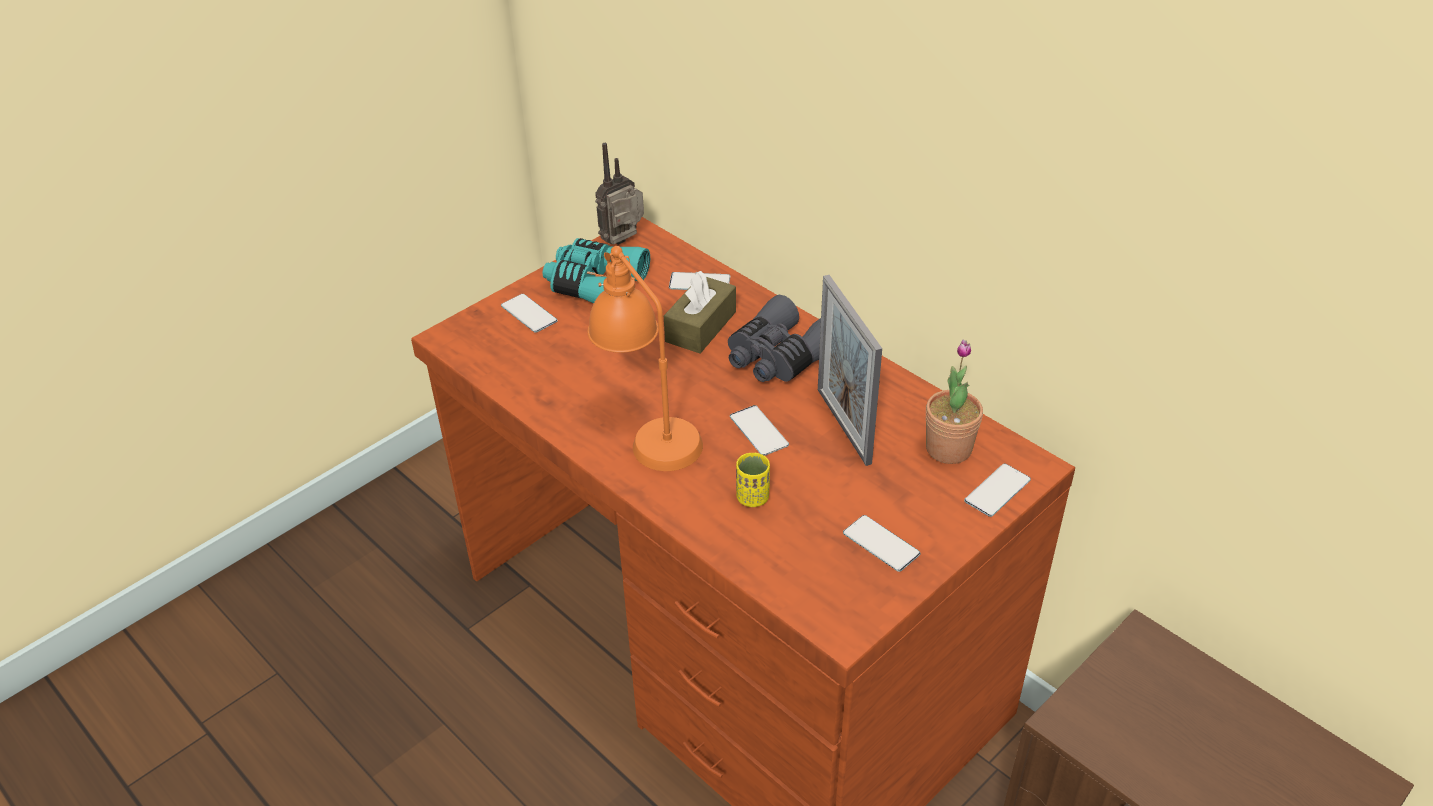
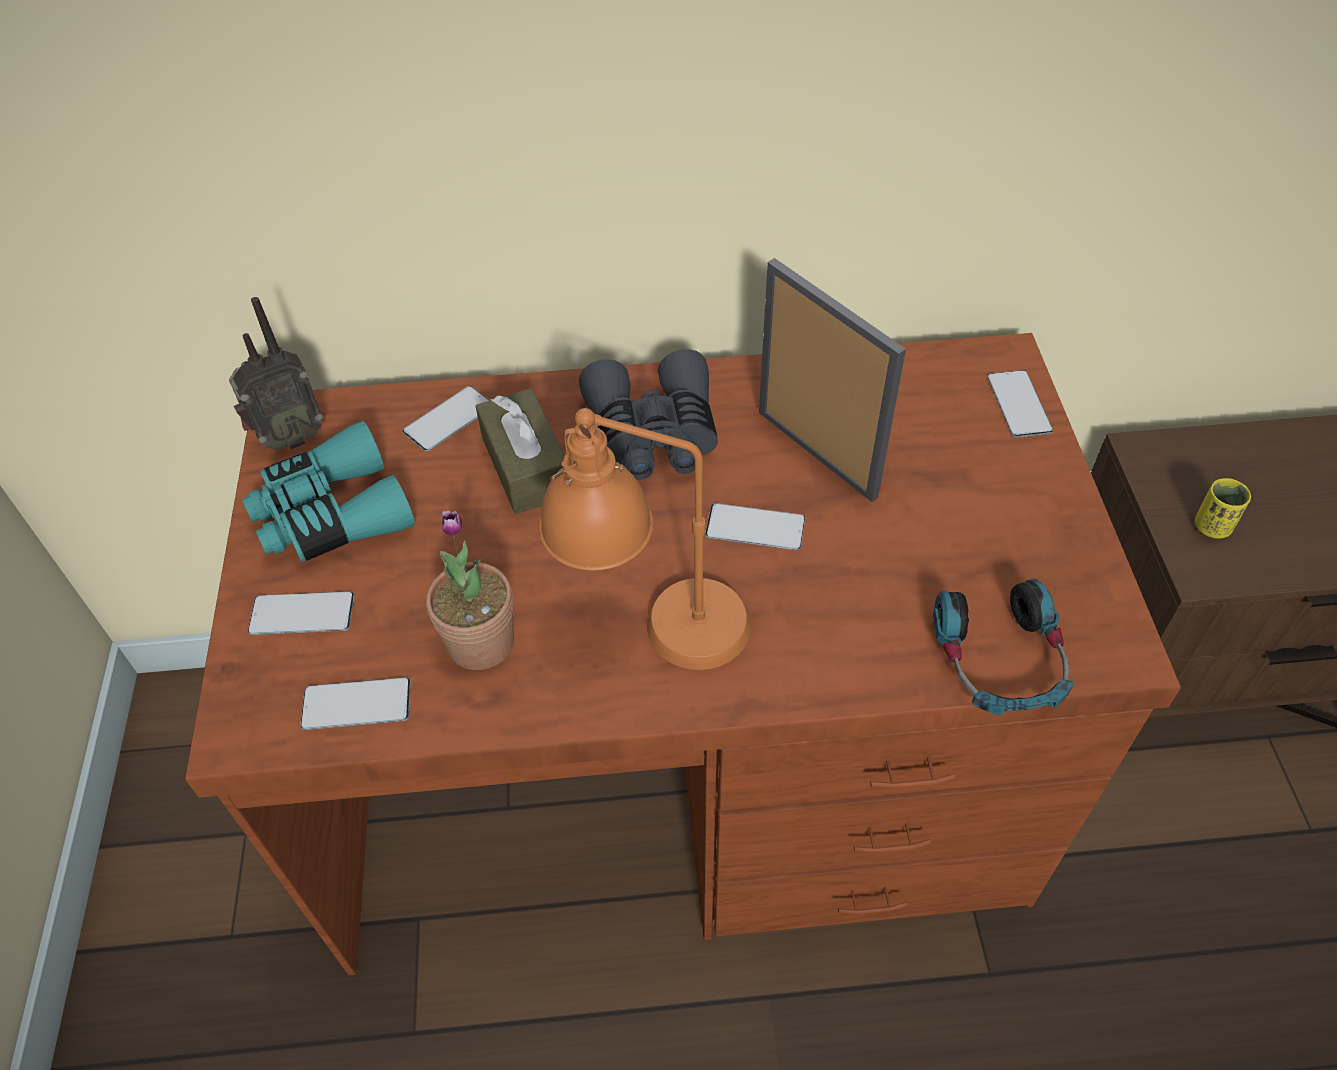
camera: 50 degrees left, 10 degrees up
(624, 242) = (289, 438): radio -> radio turned 120 degrees counterclockwise
(752, 498) = (857, 601): yellow cup -> yellow cup (1212, 526)
(775, 577) = (1000, 661): none -> headphones
(843, 426) = (816, 453): picture frame -> picture frame turned 150 degrees counterclockwise
(881, 544) = (1020, 539): phone -> phone (356, 704)
(948, 448) = (928, 399): potted plant -> potted plant (481, 642)

